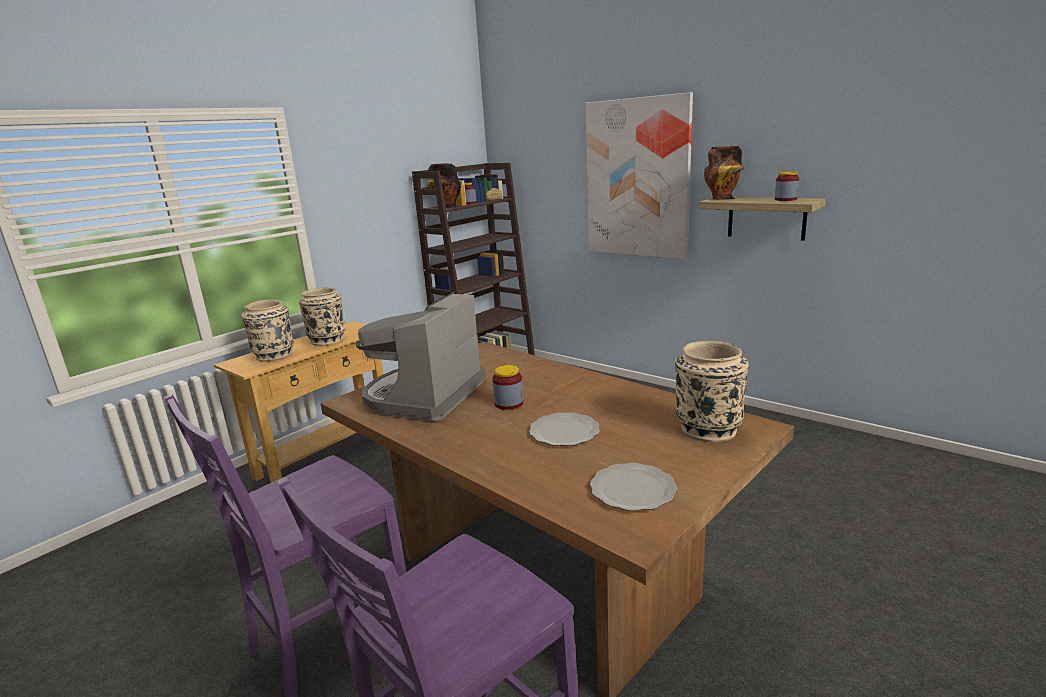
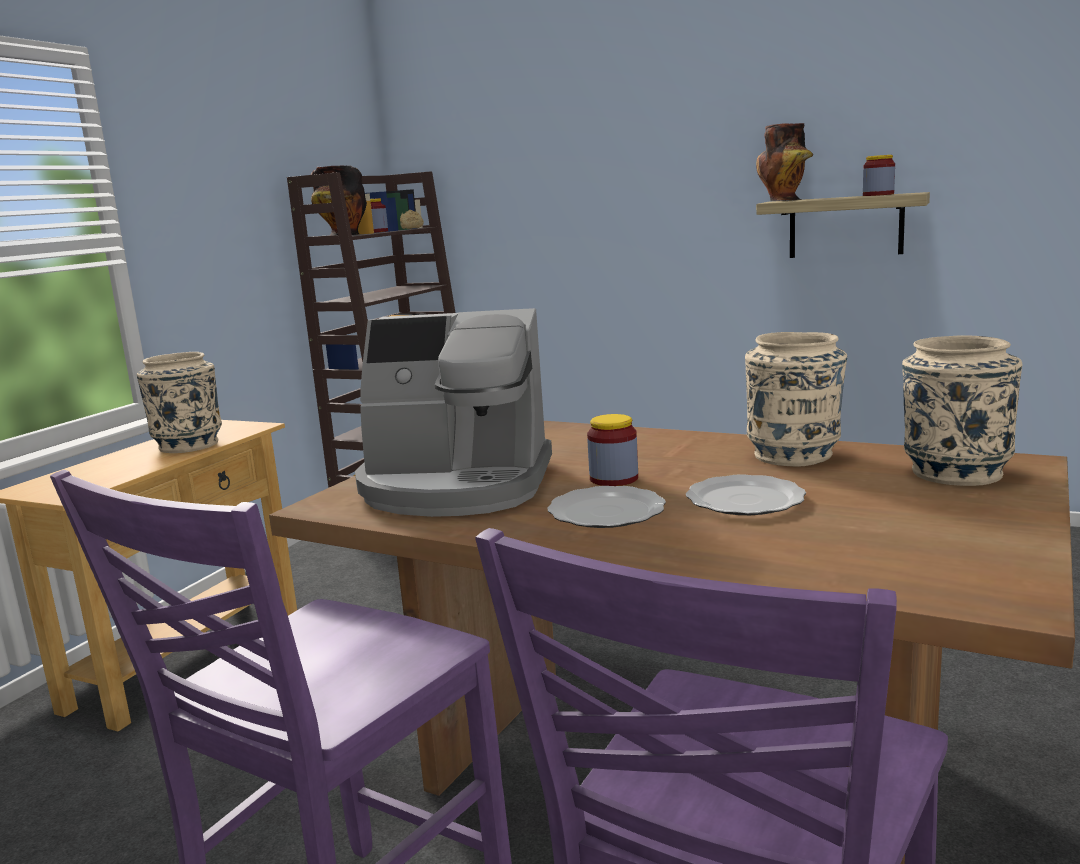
camera: 15 degrees left, 5 degrees down
(274, 355) = (101, 473): beige vase -> beige vase (795, 455)
(424, 396) = (456, 486): coffee machine -> coffee machine turned 90 degrees counterclockwise
(634, 490) = (937, 550): plate -> plate (608, 512)
(637, 179) = (644, 184): picture -> none

